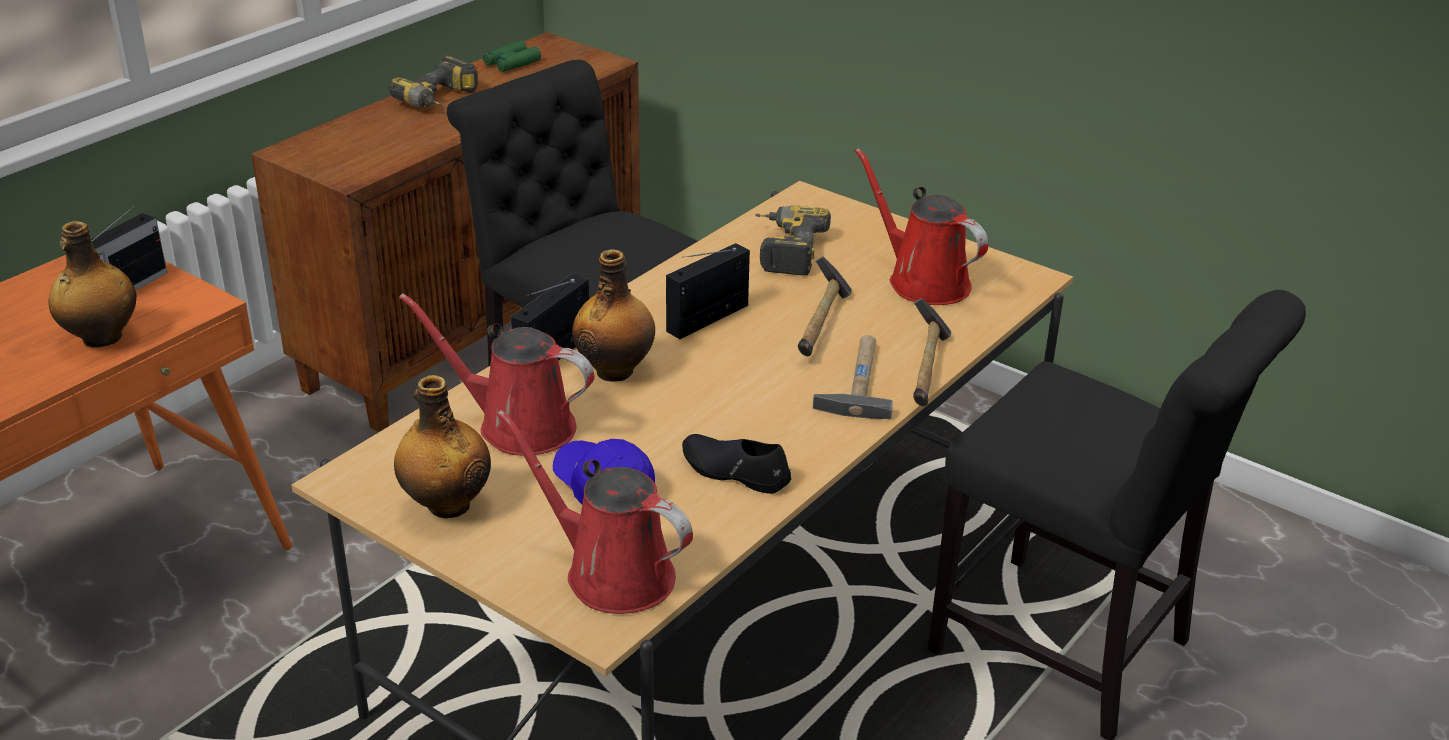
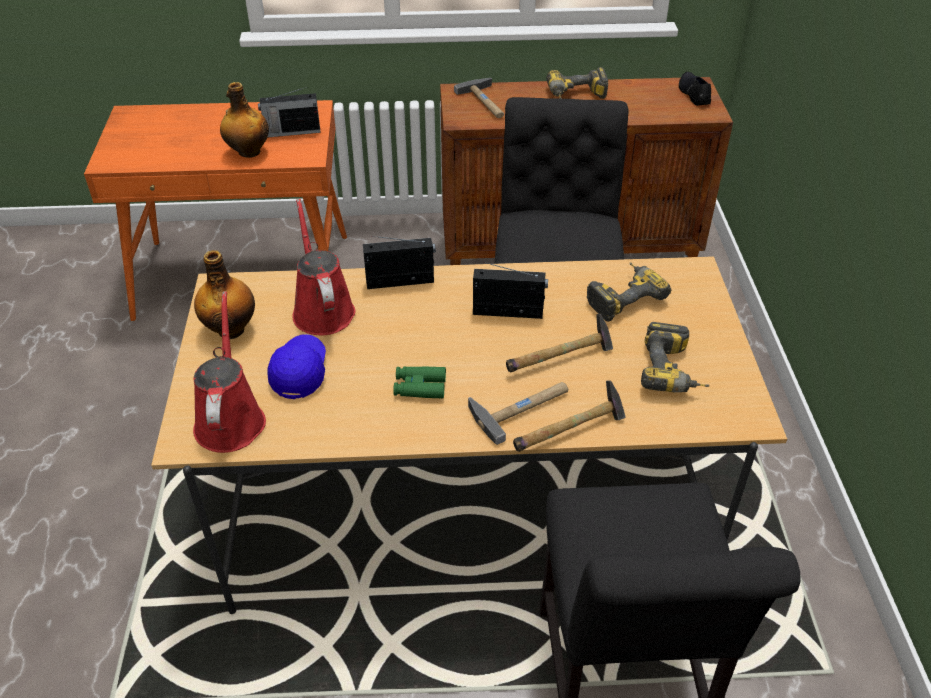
camera: 50 degrees right, 10 degrees up
(347, 147) = (486, 102): none -> hammer
(511, 63) = (654, 89): green binoculars -> green binoculars (420, 387)
(615, 370) = (412, 311): bottle -> none
(734, 471) = (369, 411): black shoe -> black shoe (693, 93)
(922, 281) = (673, 372): red watering can -> power drill

